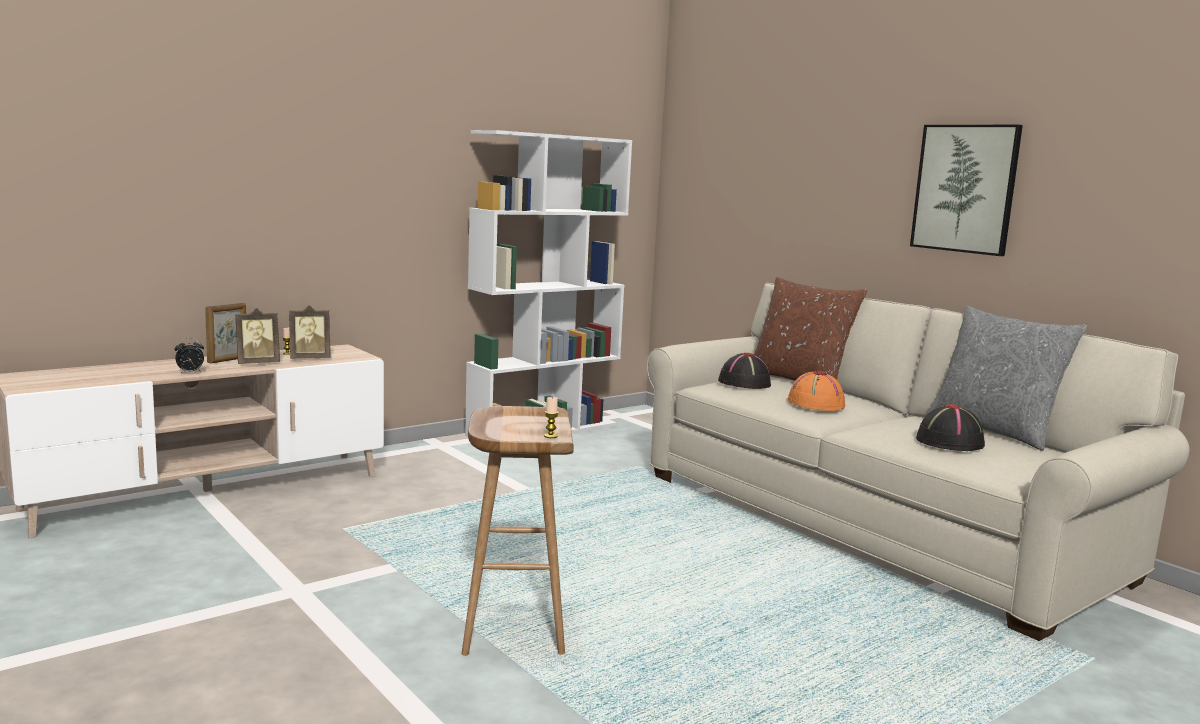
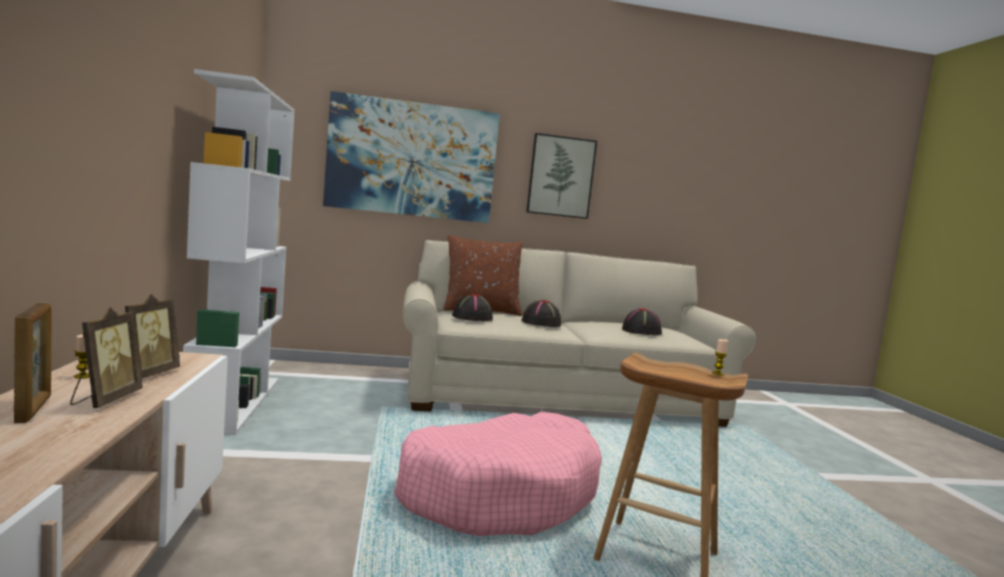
camera: 60 degrees left, 5 degrees down
(190, 372) = (63, 446): alarm clock -> none
(538, 544) = (499, 493): none -> pink dog bed
(783, 179) = (412, 159): none -> picture
(815, 403) = (540, 323): orange hat -> black hat
(994, 431) = (622, 321): grey pillow -> none

